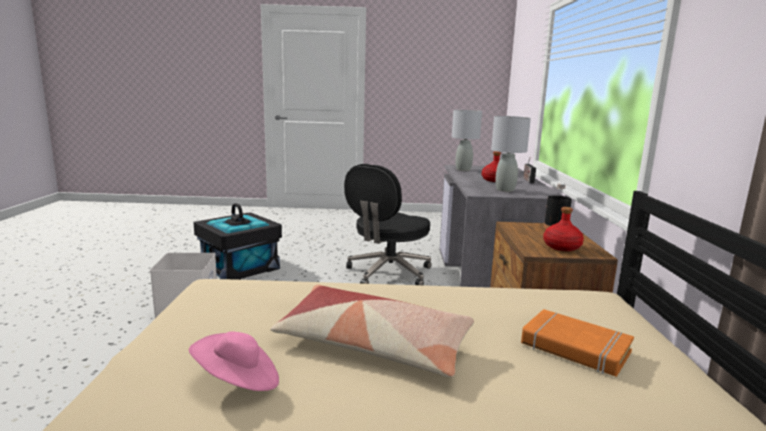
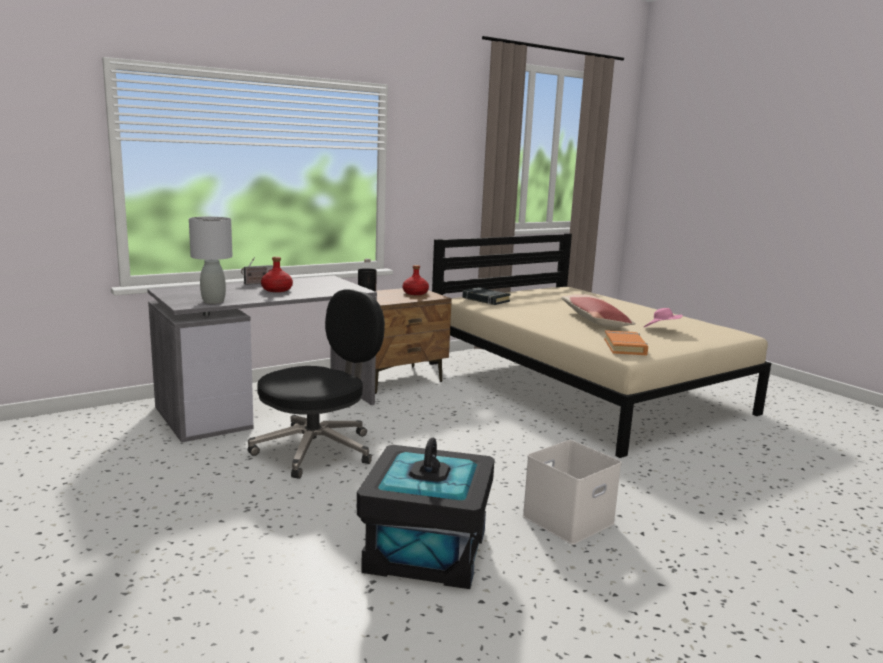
camera: 125 degrees left, 0 degrees up
(388, 273) = (317, 450): black office chair -> black office chair turned 45 degrees counterclockwise
(505, 190) = (326, 286): grey table lamp -> none
(574, 348) = (527, 301): orange book -> orange book (625, 347)
(586, 311) = (485, 300): none -> black book

